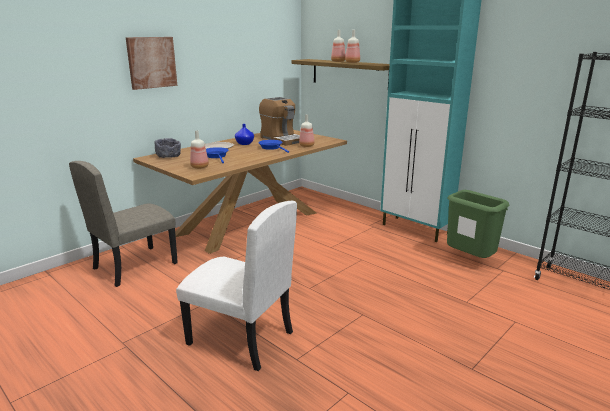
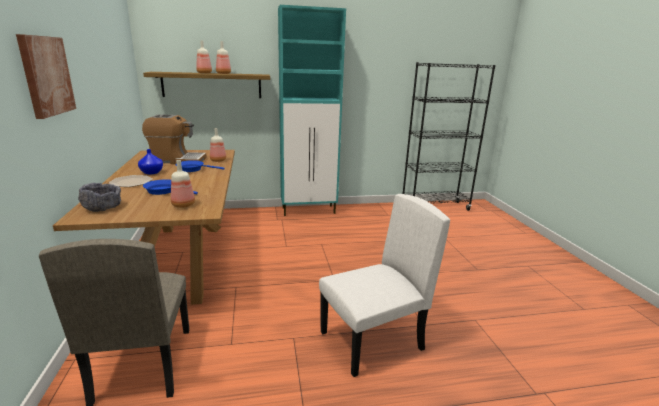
camera: 55 degrees left, 0 degrees up
(470, 260) = (370, 216): green trash can -> none

